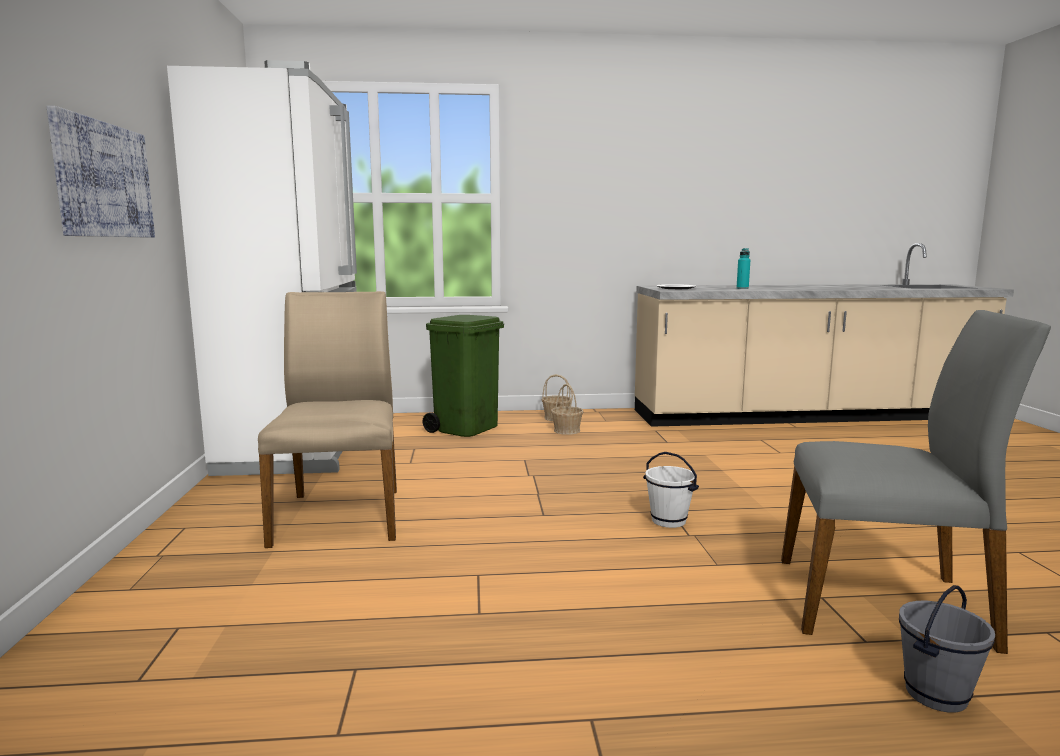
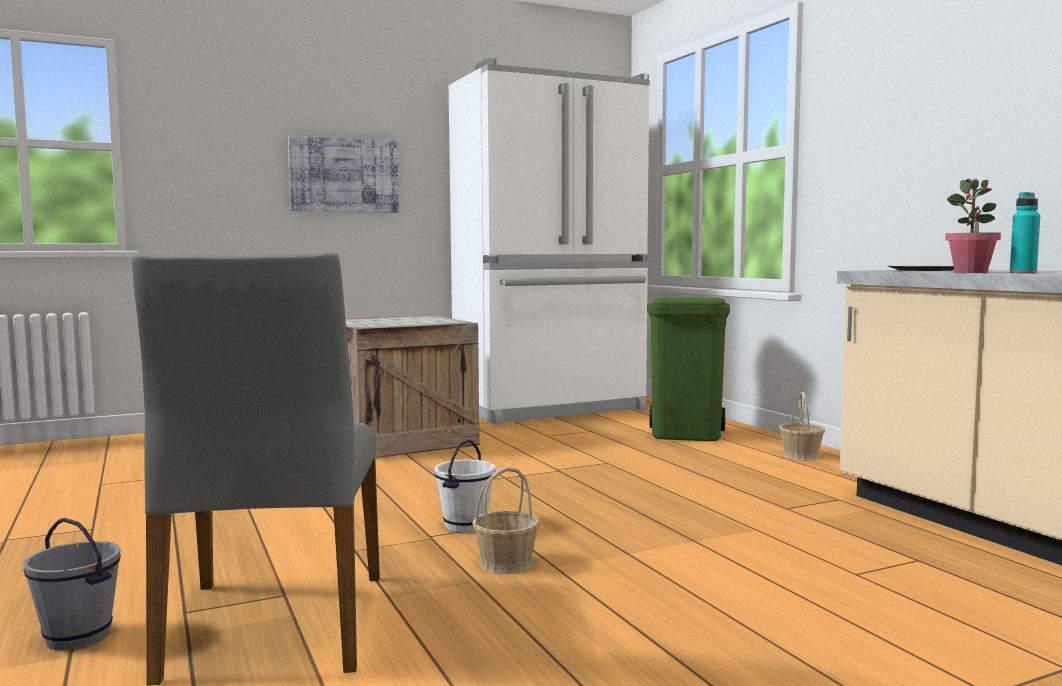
camera: 70 degrees right, 5 degrees down
(340, 515) = (403, 439): beige chair -> crate
(567, 430) = (750, 464): basket -> basket (506, 563)
(731, 289) = (971, 272): none -> potted plant

